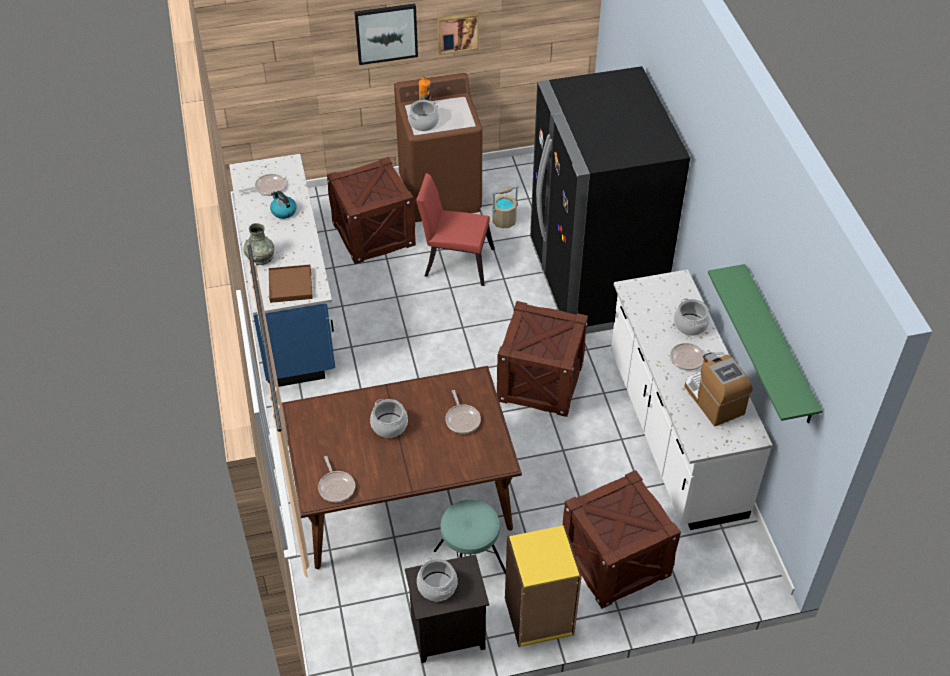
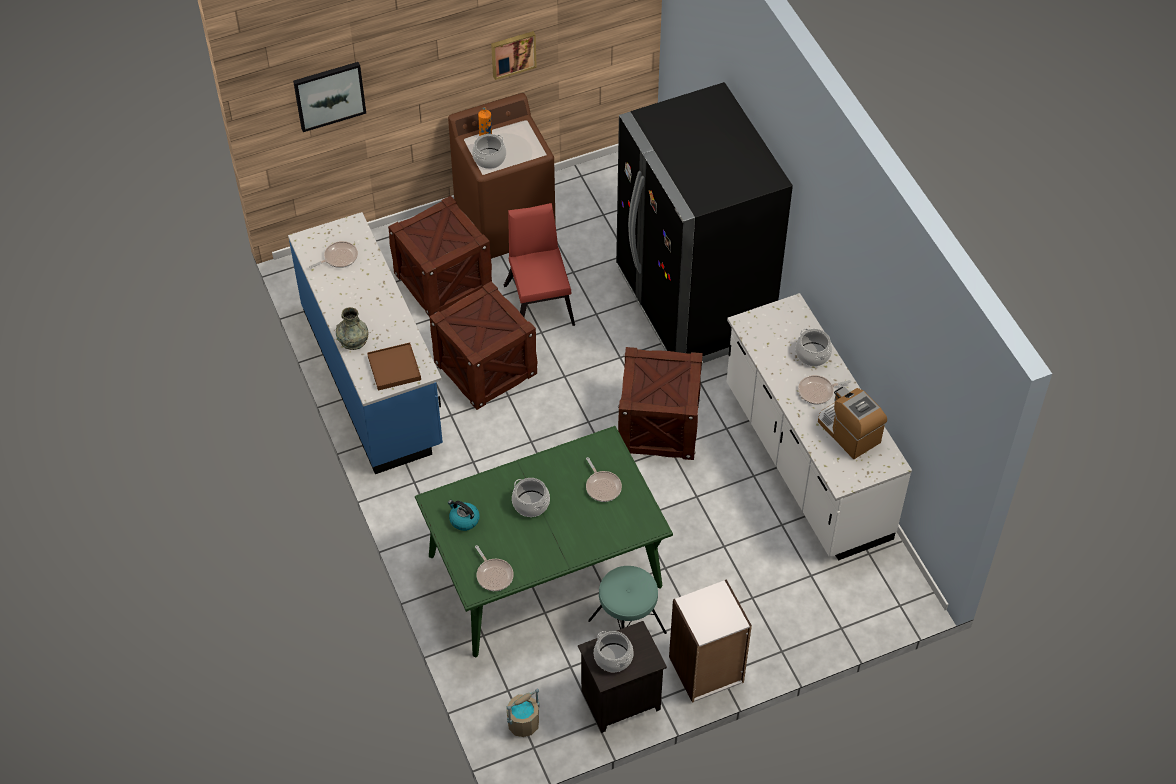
camera: 10 degrees left, 5 degrees up
(283, 211) = (363, 283): kettle -> kettle (464, 520)
(386, 33) = (437, 67): picture -> picture (329, 95)
(404, 497) = (545, 570): brown dining table -> green dining table
(455, 261) = (539, 300): red chair -> red chair turned 75 degrees clockwise
(504, 221) = (582, 246): beige bucket -> beige bucket (523, 723)
(539, 617) = (706, 670): yellow bookcase -> white bookcase
(615, 560) = (770, 602): crate -> crate (485, 368)
(778, 345) = (908, 377): green shelf -> none

